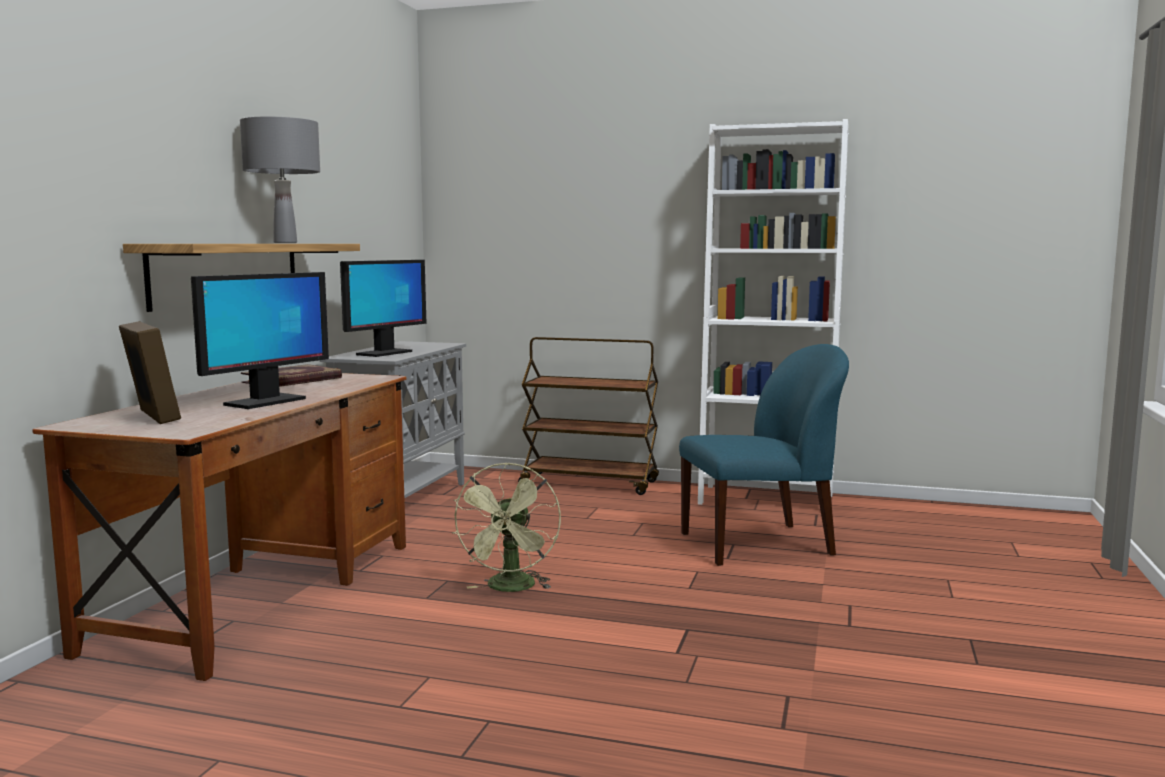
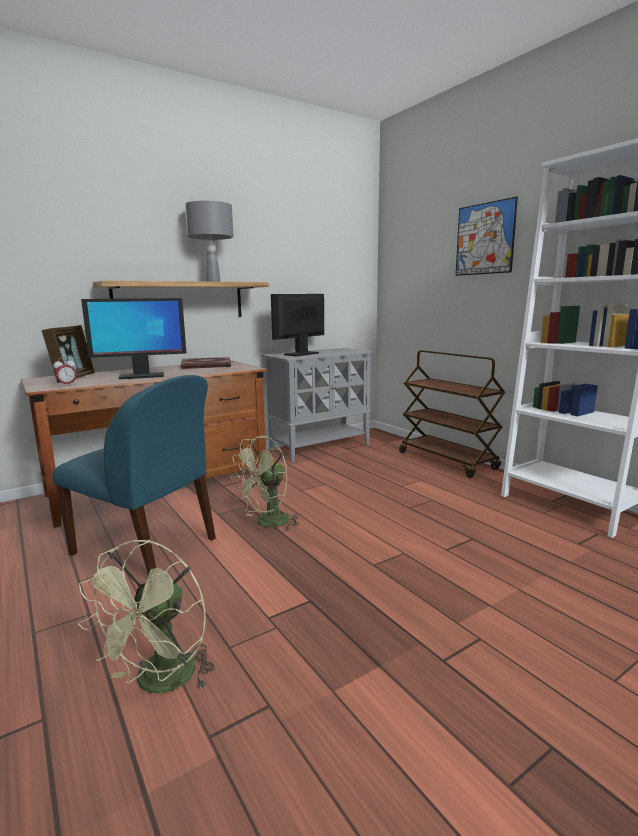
camera: 40 degrees right, 5 degrees up
(206, 425) = (67, 385): none -> alarm clock
(384, 353) = (302, 354): monitor -> monitor turned 150 degrees clockwise
(610, 194) = (484, 239): none -> picture
(680, 724) = (160, 683): none -> green fan
(759, 544) = (494, 546): blue chair -> blue chair (147, 547)

